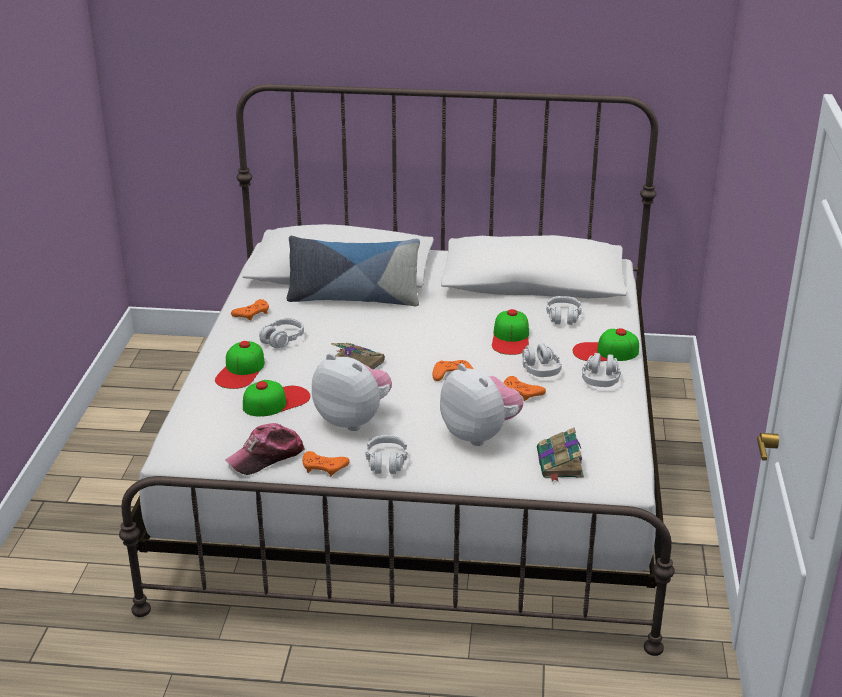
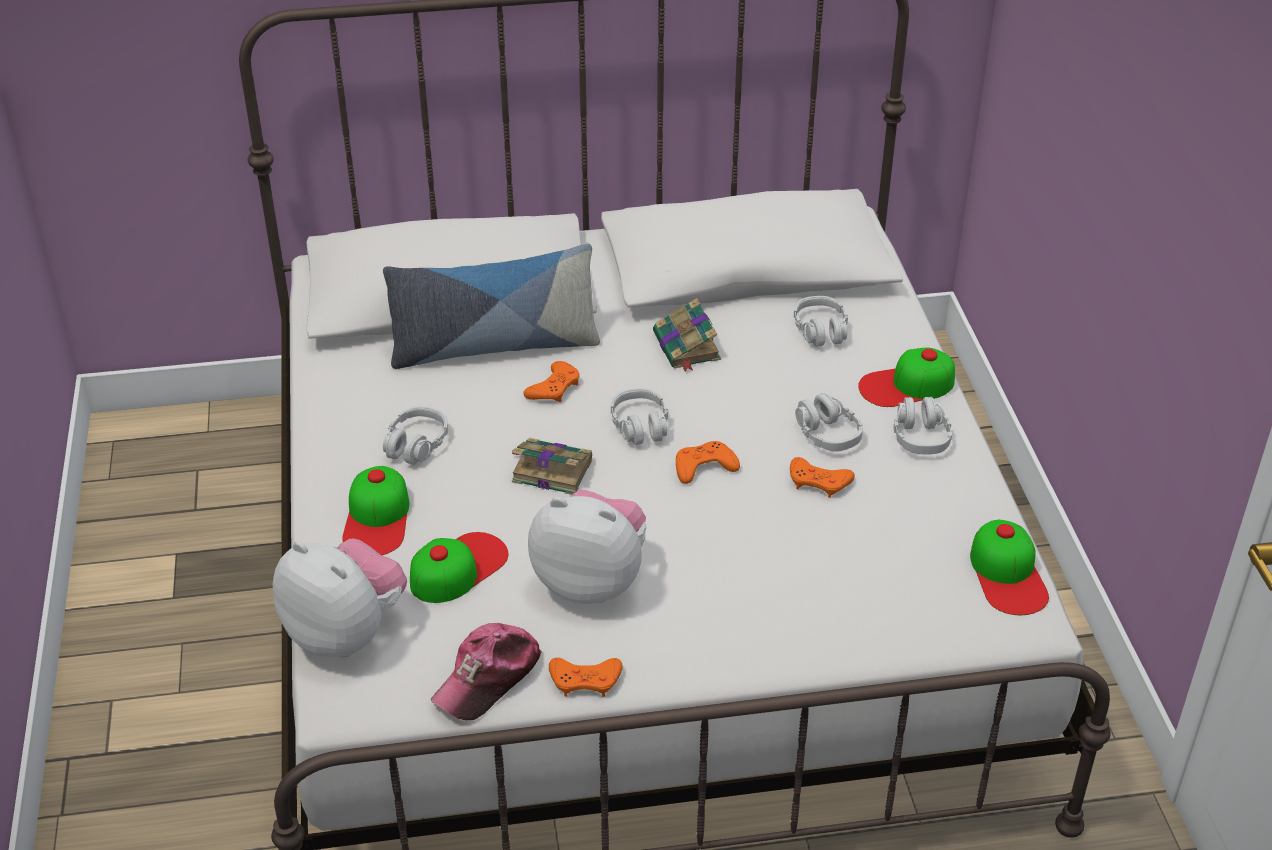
camera: 15 degrees left, 10 degrees up
(252, 313) = (347, 401): orange game controller -> orange game controller (554, 388)
(386, 462) = (675, 652): grey headphones -> grey headphones (640, 426)
(479, 434) = (790, 573): plush toy -> plush toy (346, 633)
(511, 338) = (761, 383): cap -> cap (1008, 574)
(560, 464) = (927, 606): book -> book (687, 347)

